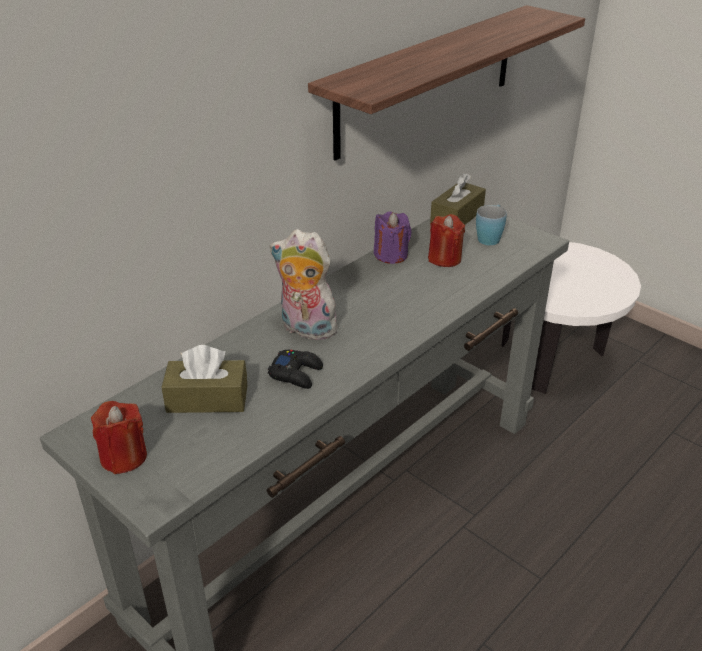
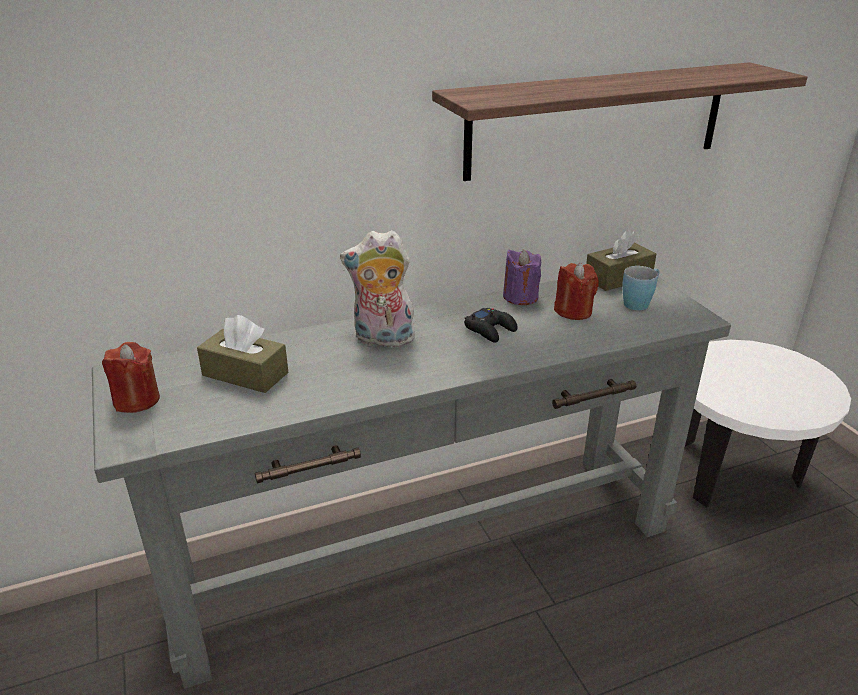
camera: 25 degrees right, 5 degrees down
(296, 373) = (340, 374): black game controller -> black game controller (490, 330)
(305, 329) = (382, 340): plush toy -> plush toy turned 45 degrees counterclockwise

